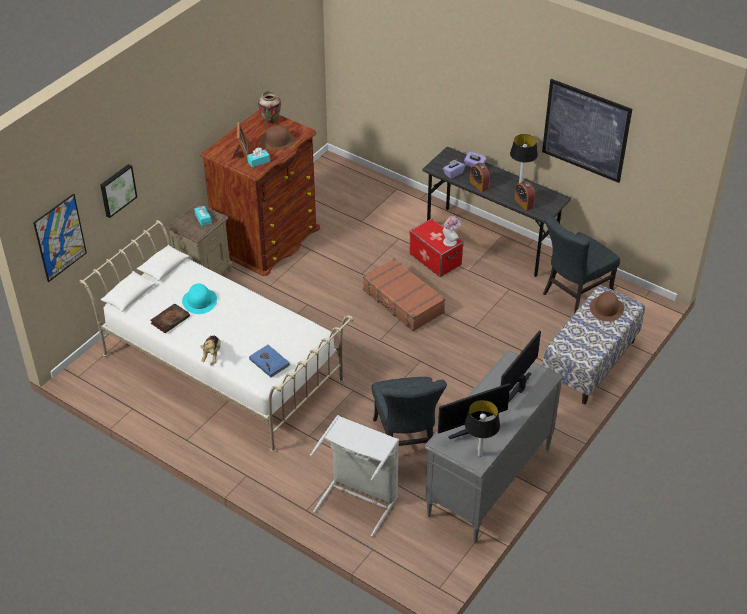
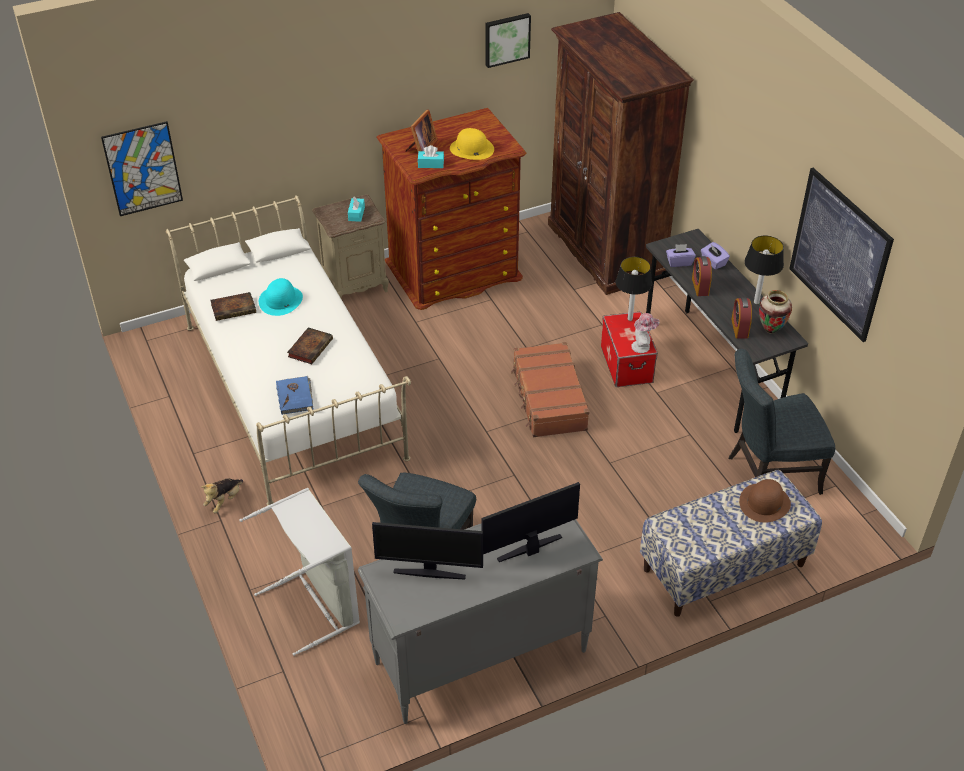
camera: 30 degrees right, 0 degrees up
(117, 190) = (238, 139): picture -> picture (506, 39)
(212, 354) = (243, 363): plush toy -> plush toy (224, 501)
(250, 325) = (310, 347): none -> book
(270, 121) = (483, 125): vase -> vase (771, 330)
(277, 141) = (471, 149): brown hat -> yellow hat
(361, 186) = (605, 250): none -> brown wardrobe
(479, 454) = (412, 609): table lamp -> table lamp (629, 319)

